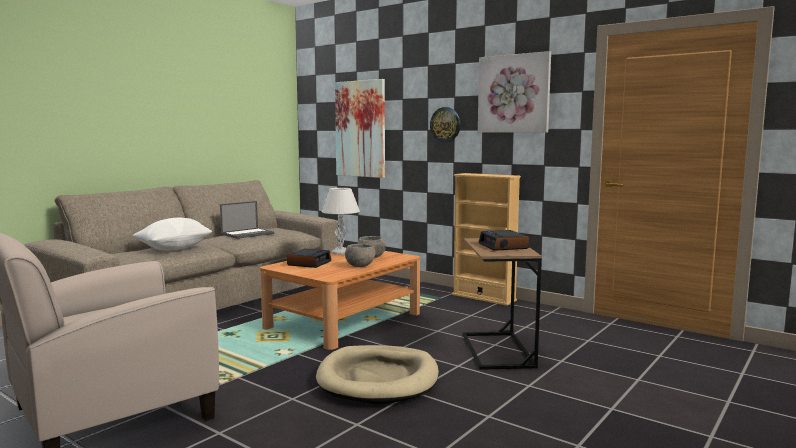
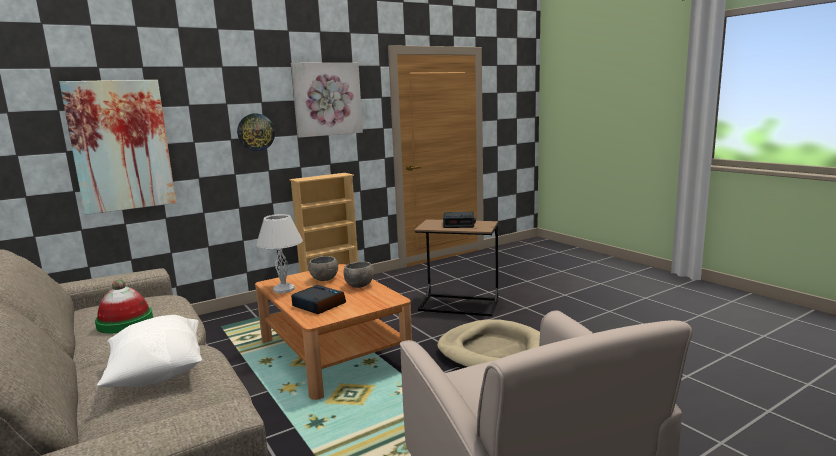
camera: 70 degrees left, 5 degrees up
(248, 234) = (125, 322): laptop -> hat

